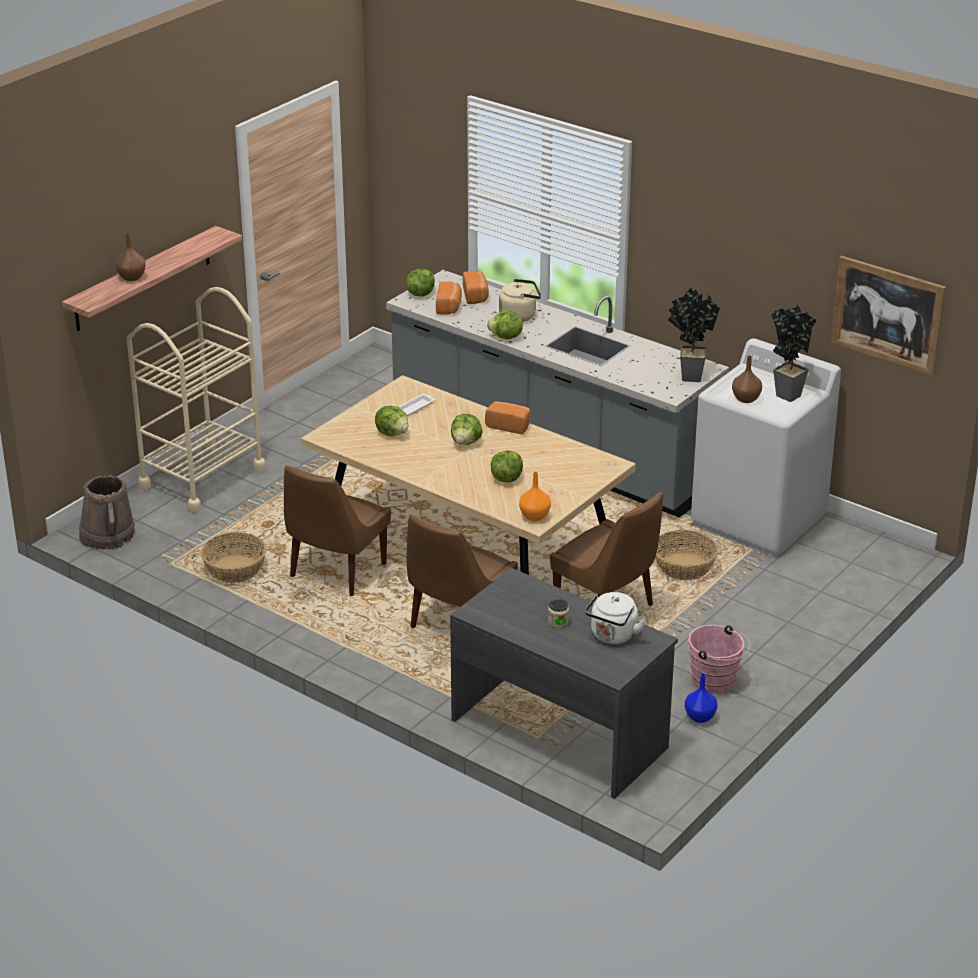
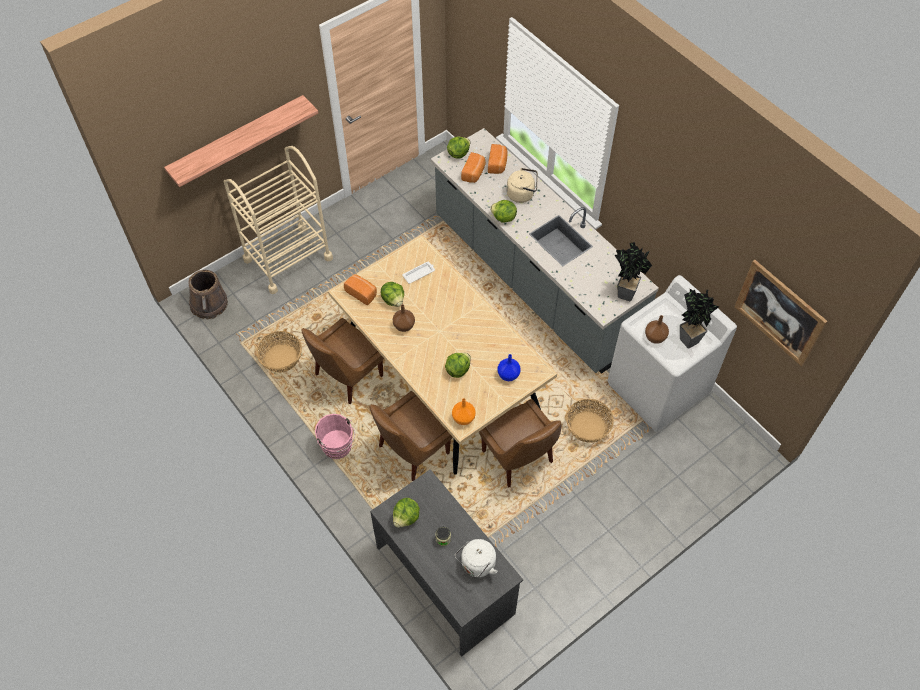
camera: 15 degrees right, 25 degrees up
(132, 278) = (222, 148): brown vase -> brown vase (404, 326)
(466, 442) = (442, 322): lettuce -> lettuce (406, 517)
(509, 426) = (479, 309): bread -> bread (362, 293)
(699, 717) = (547, 588): blue vase -> blue vase (508, 375)
(716, 682) = (571, 554): pink bucket -> pink bucket (338, 448)

